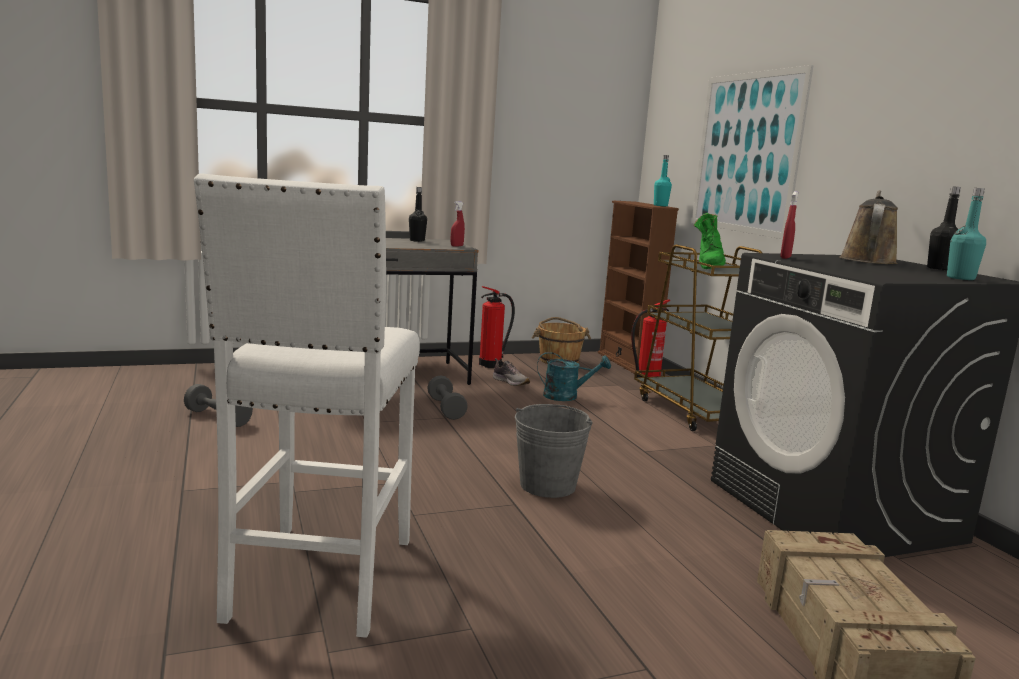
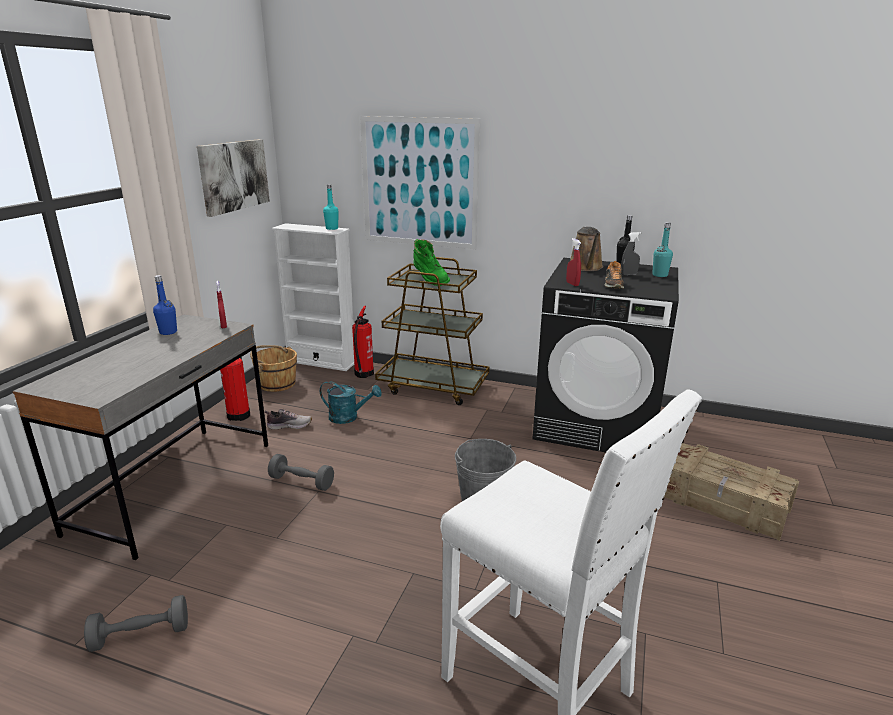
camera: 50 degrees left, 10 degrees up
(417, 240) = (168, 332): black bottle -> blue bottle
(567, 396) = (349, 417): turquoise watering can -> turquoise watering can turned 60 degrees clockwise
(575, 137) = (234, 176): none -> picture
(627, 362) = (321, 362): brown bookcase -> white bookcase
(840, 266) = (613, 285): none -> shoe
(867, 260) = (586, 267): brown watering can -> brown watering can turned 150 degrees counterclockwise
(907, 270) = (628, 275): none -> grey spray bottle

